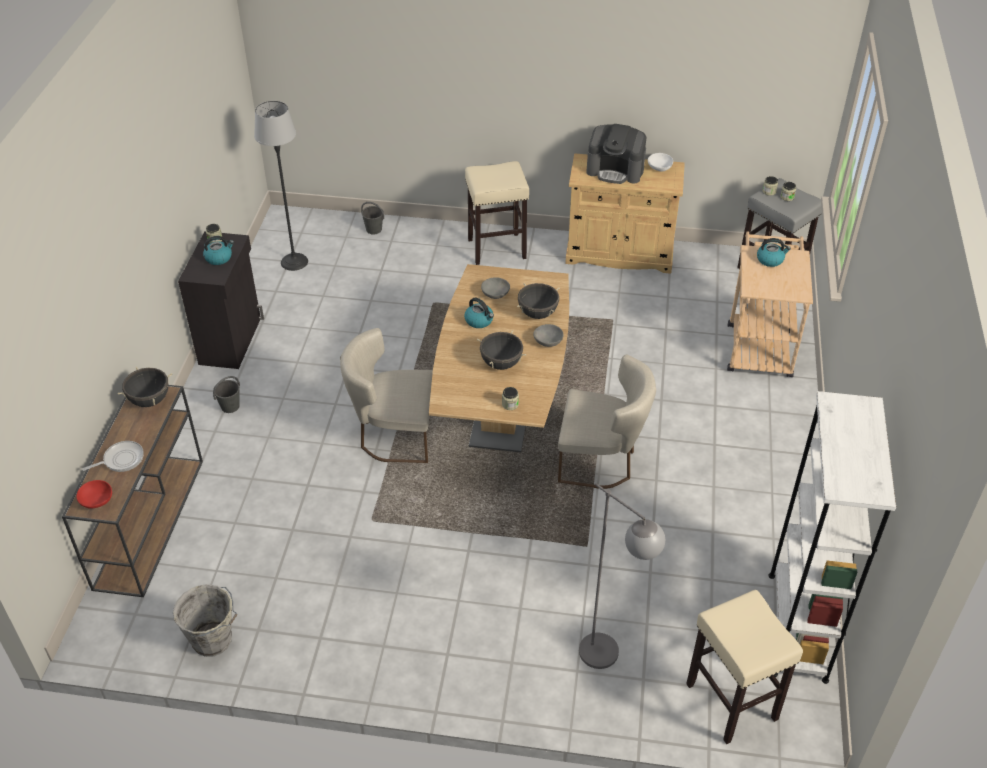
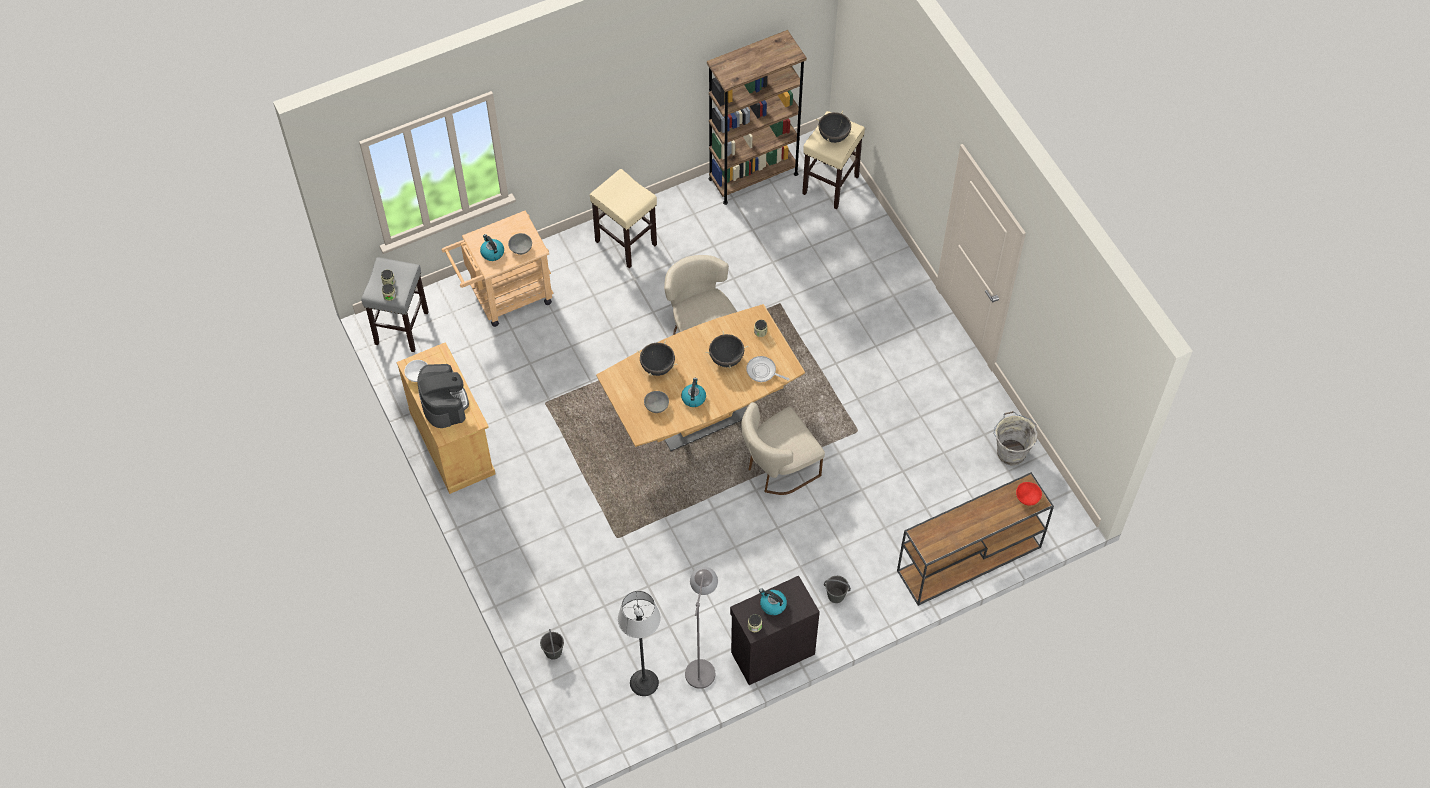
camera: 125 degrees left, 15 degrees up
(121, 459) = (989, 511): frying pan -> frying pan (763, 371)
(150, 400) = (932, 539): black cooking pot -> black cooking pot (834, 136)
(393, 436) = (777, 469): beige chair -> beige chair turned 90 degrees clockwise
(496, 249) = (512, 537): beige stool -> beige stool (626, 243)
(548, 341) = (682, 345): grey bowl -> grey bowl (520, 248)
(610, 660) = (851, 250): grey floor lamp -> grey floor lamp (701, 664)
(797, 626) = (753, 176): white bookcase -> brown bookcase

